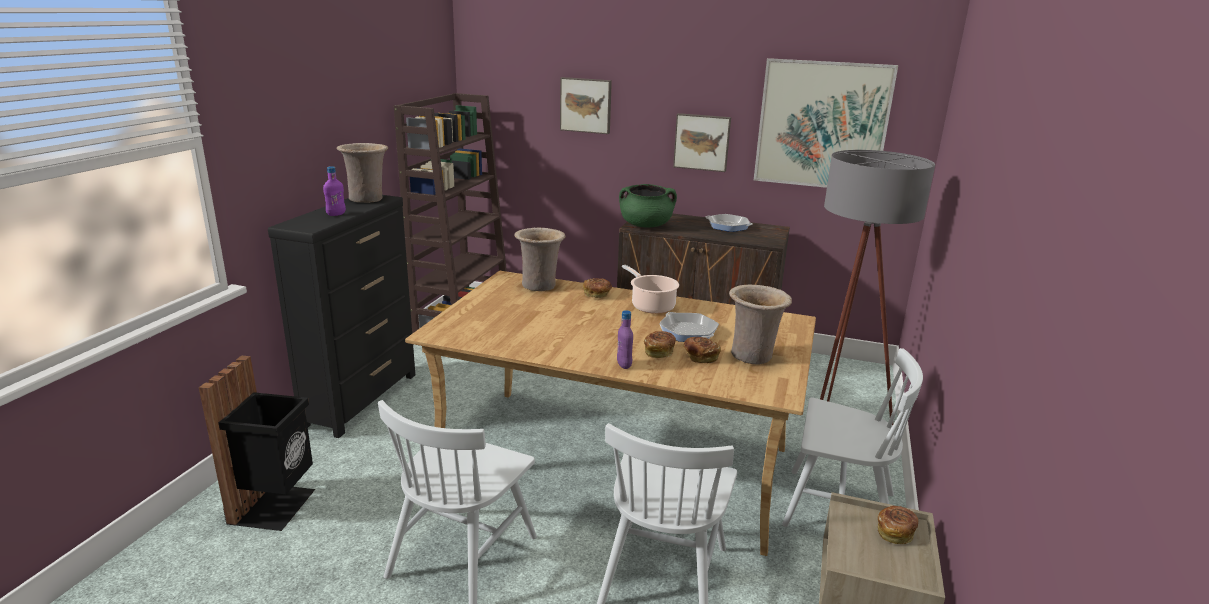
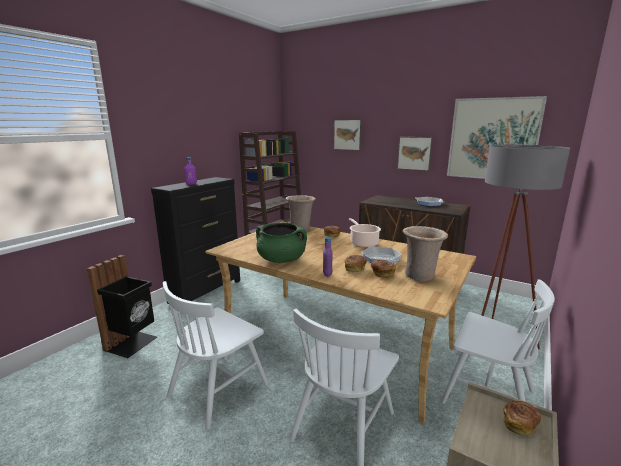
camera: 15 degrees right, 5 degrees down
(367, 199) = (214, 179): beige vase -> none
(646, 225) = (376, 201): green cooking pot -> green cooking pot (281, 260)

